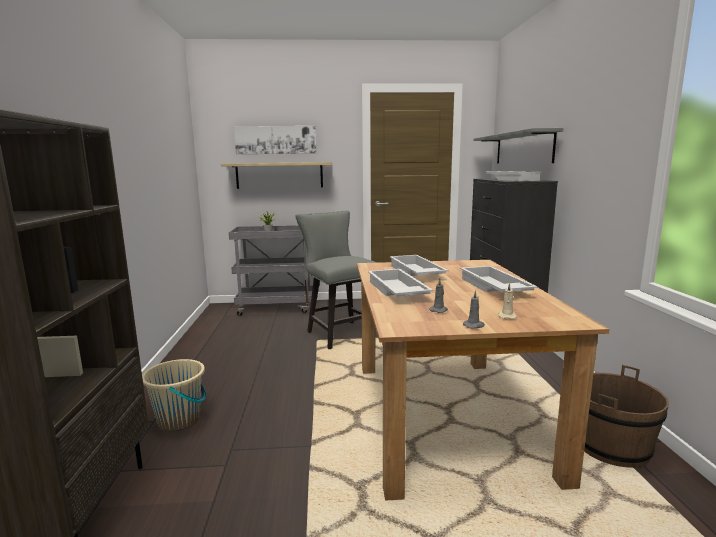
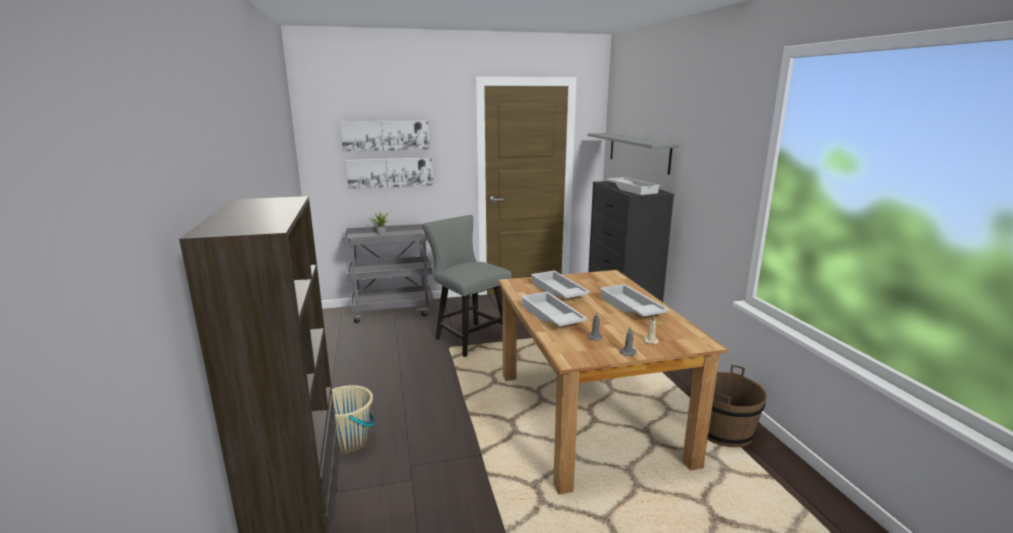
camera: 10 degrees left, 5 degrees up
(279, 175) = (390, 172): shelf -> picture

